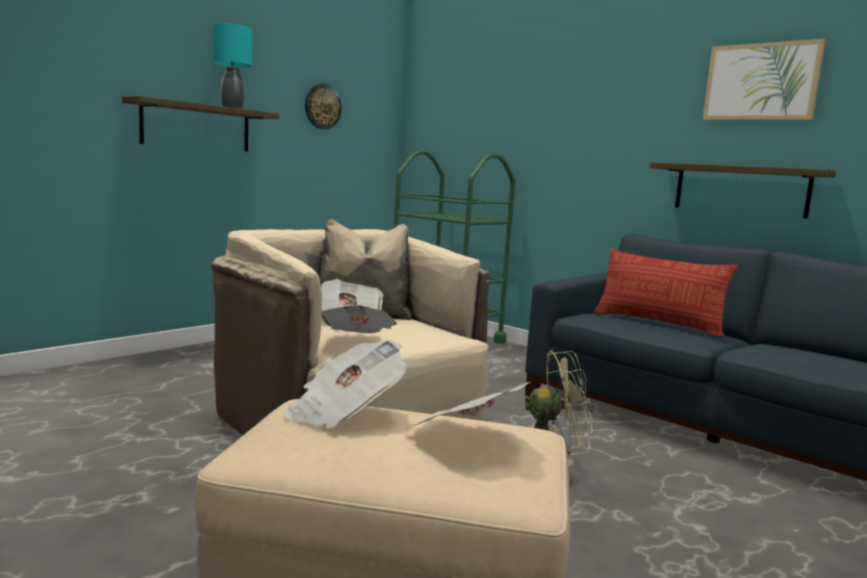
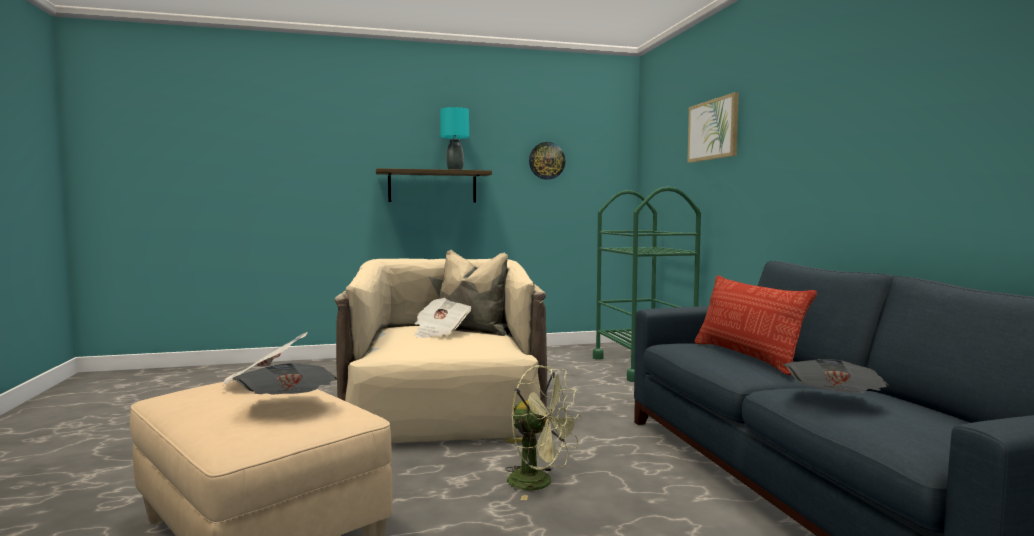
camera: 35 degrees right, 5 degrees down
(357, 342) = (408, 345): newspaper -> newspaper (834, 402)
(740, 190) = (887, 203): shelf -> none
(761, 82) = (900, 73): picture -> picture (713, 130)

